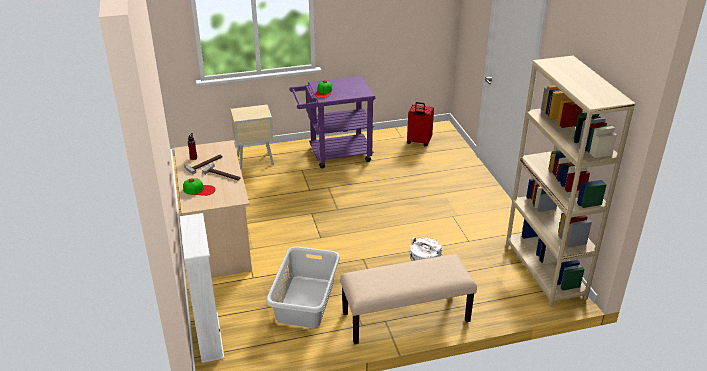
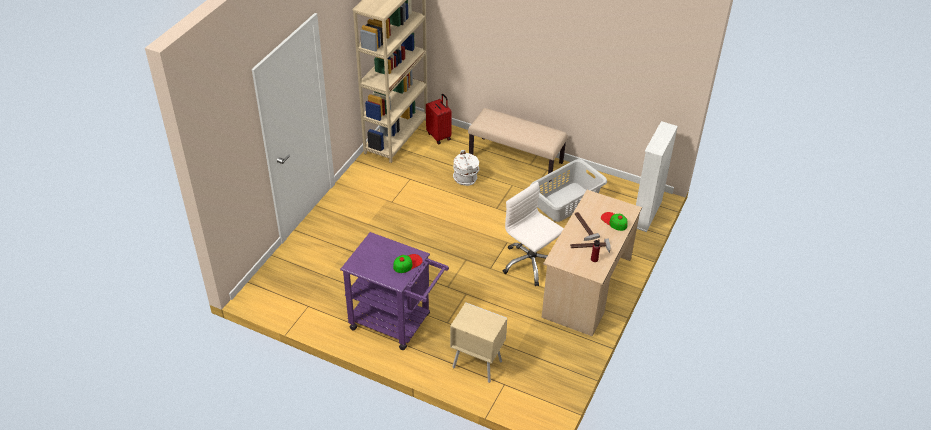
camera: 140 degrees left, 10 degrees up
(282, 232) = (530, 263): none -> white office chair
(418, 142) = (303, 289): red suitcase -> red suitcase (439, 136)

